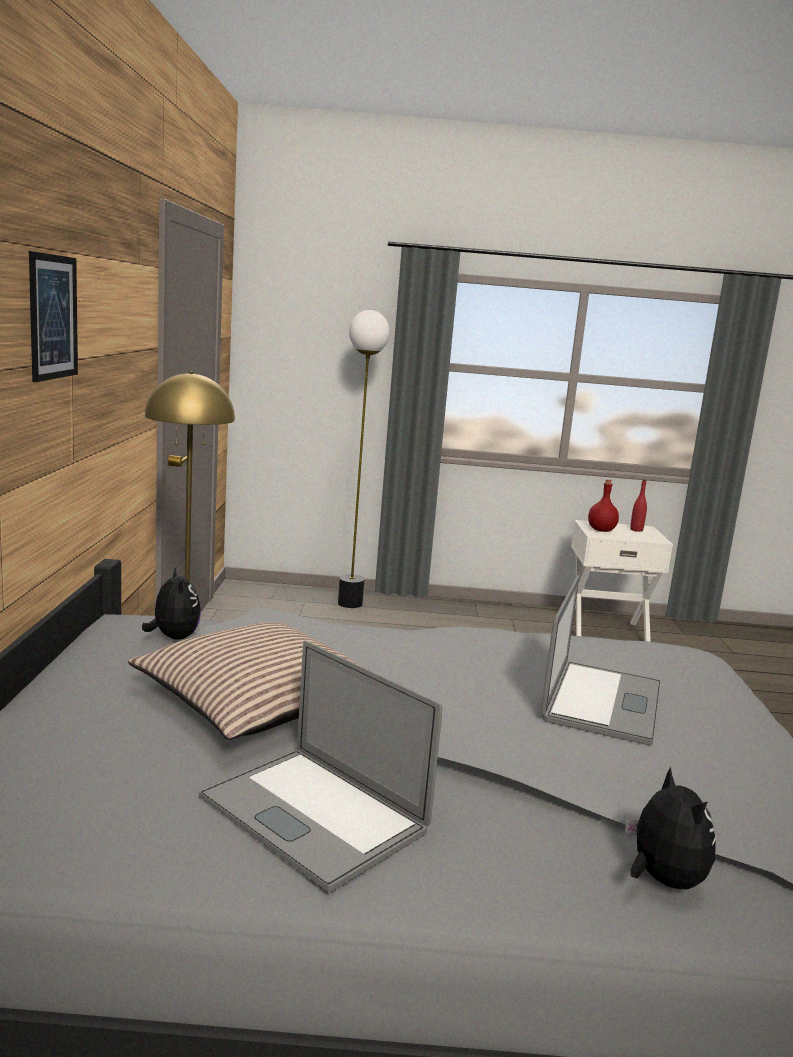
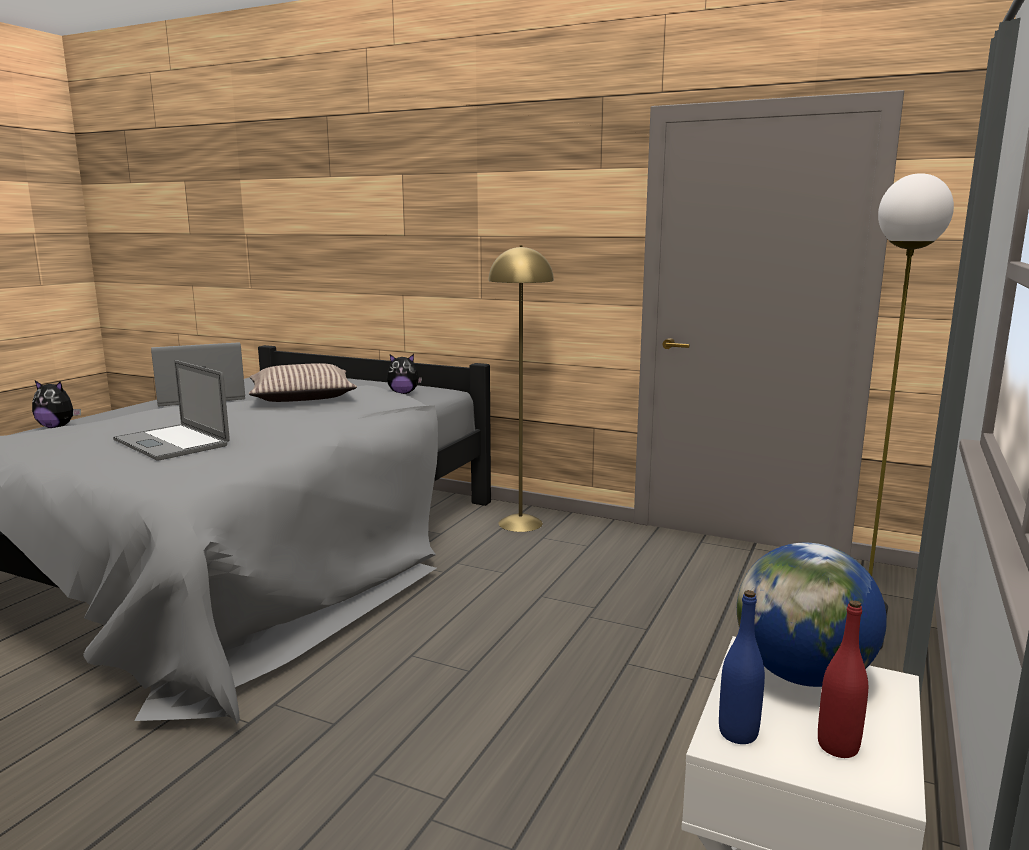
camera: 115 degrees right, 0 degrees up
(53, 317) = (450, 210): picture -> none
(600, 530) = (802, 675): red bottle -> globe
(651, 538) = (738, 733): none -> blue bottle

